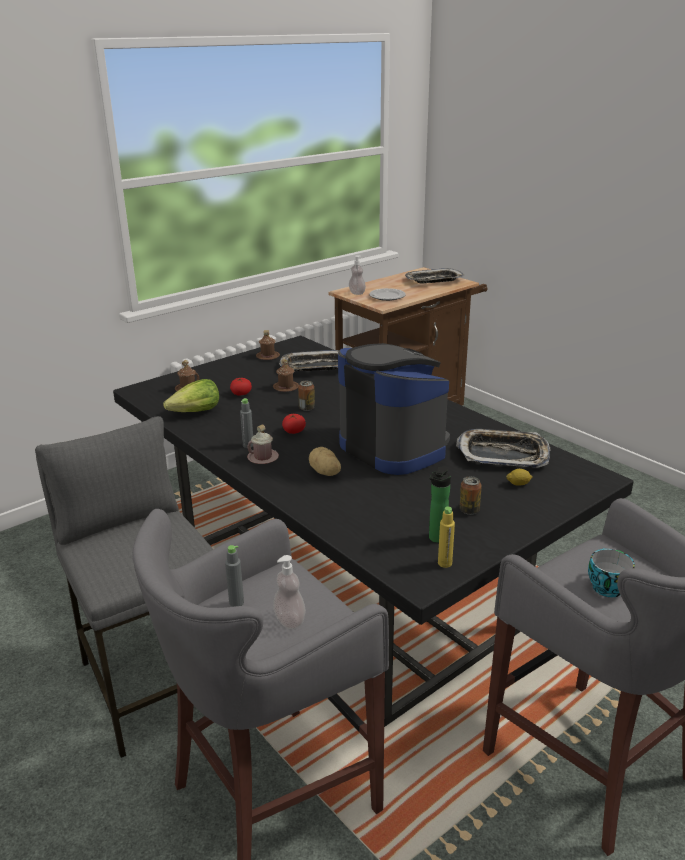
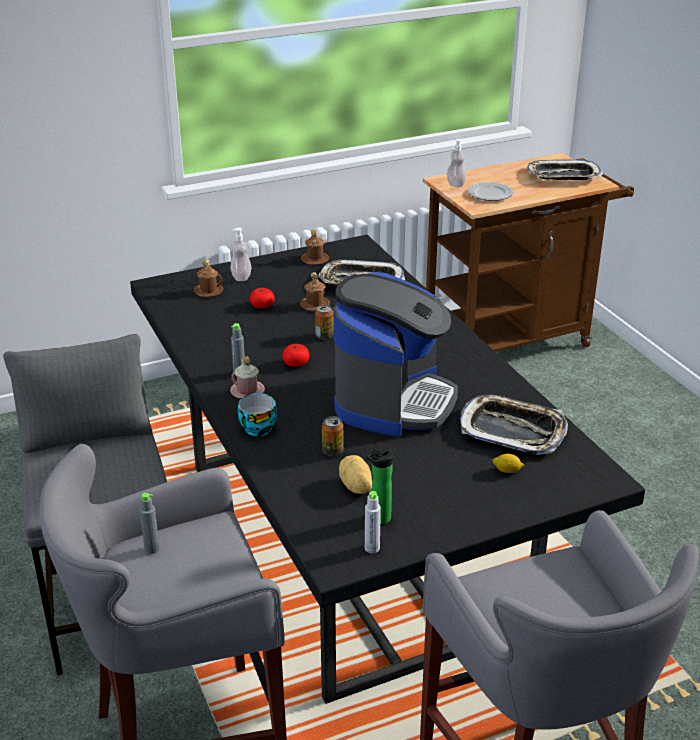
camera: 15 degrees right, 5 degrees up
(196, 412) = (203, 323): lettuce -> none
(290, 620) = (193, 577): soap dispenser -> soap dispenser (241, 277)
(325, 473) = (303, 420): potato -> potato (355, 487)
(393, 447) = (393, 401): coffee machine -> coffee machine turned 45 degrees clockwise
(444, 563) = (372, 548): yellow bottle -> grey bottle
(469, 510) = (433, 492): can -> can (332, 451)
(605, 586) = (536, 606): cup -> cup (257, 427)

